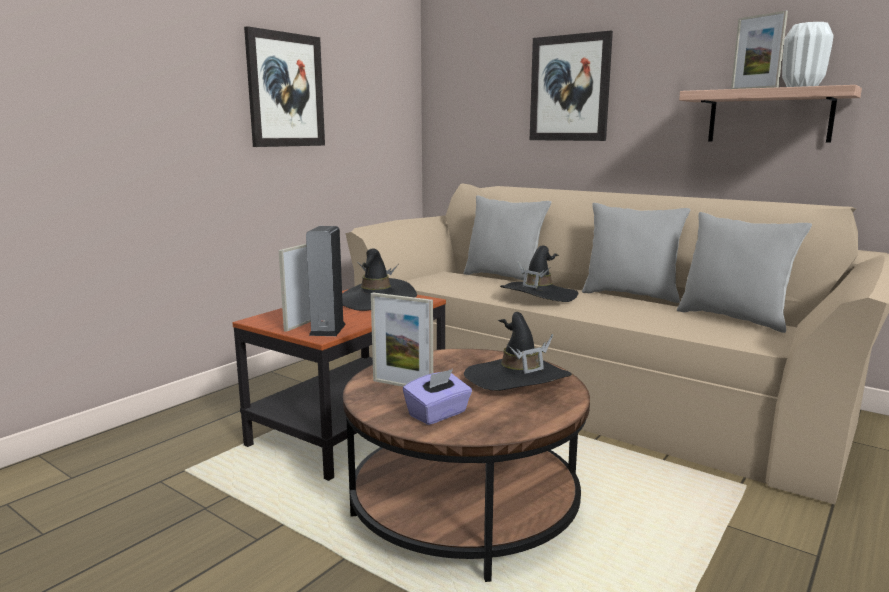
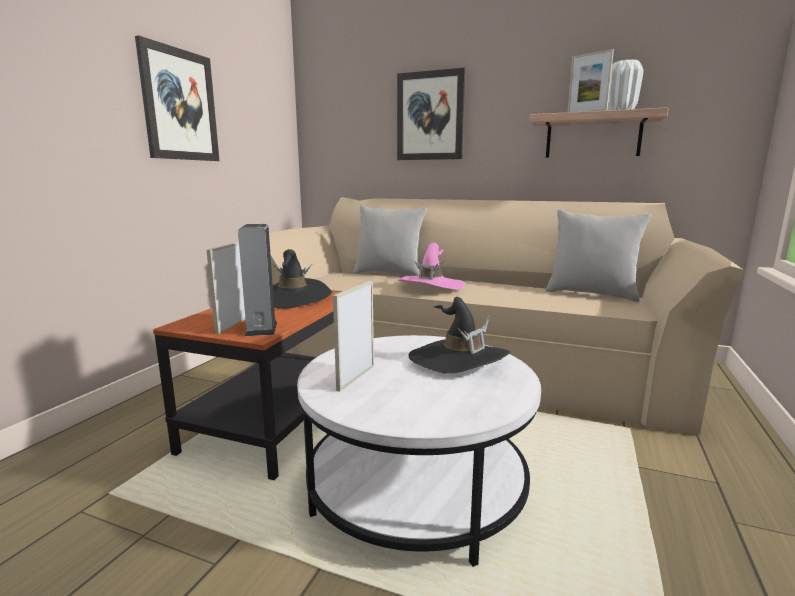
camera: 15 degrees left, 0 degrees up
(402, 385) = (356, 377): picture frame -> picture frame turned 105 degrees clockwise
(438, 414) = (410, 404): purple tissue box -> none
(464, 507) = (416, 486): brown coffee table -> white coffee table
(538, 295) = (431, 285): black hat -> pink hat
(631, 295) = (501, 281): grey pillow -> none

